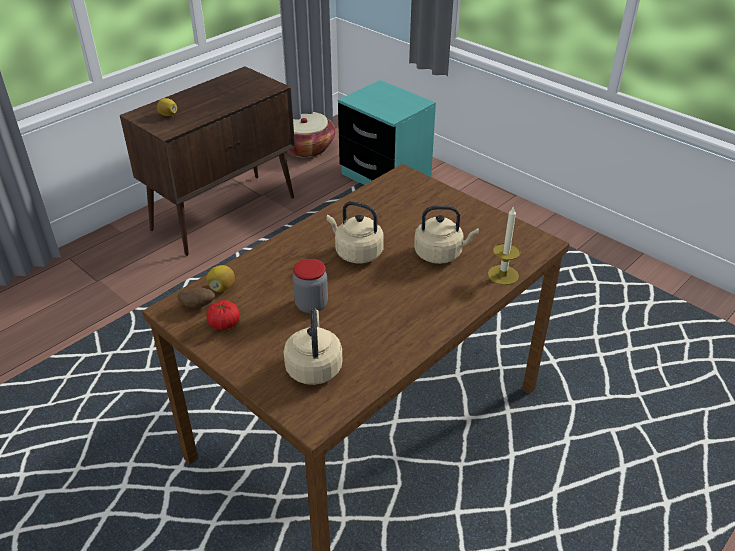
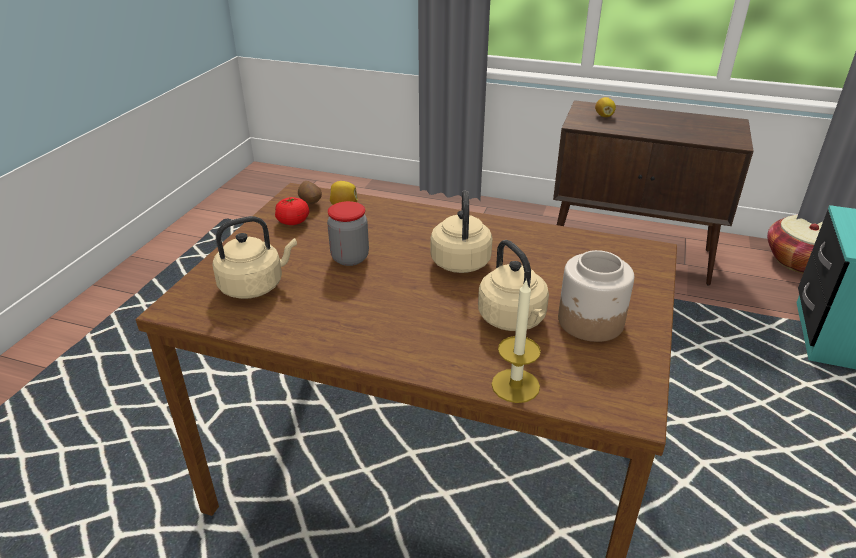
camera: 65 degrees right, 5 degrees down
(461, 226) = (590, 322): none -> jar

